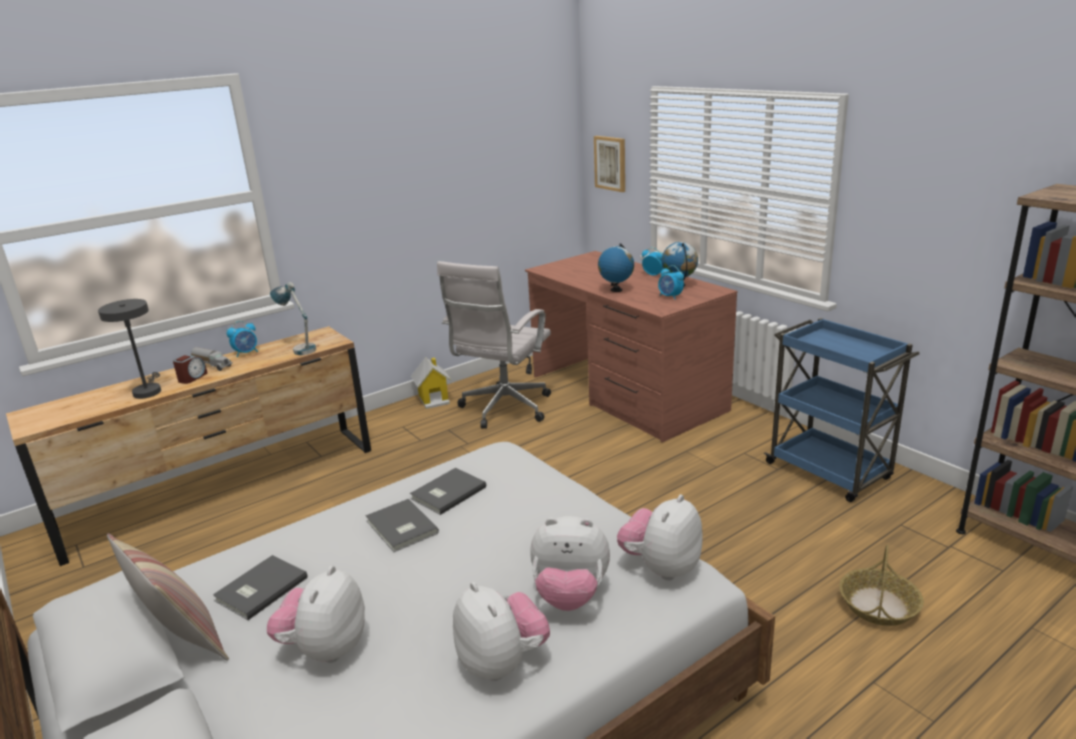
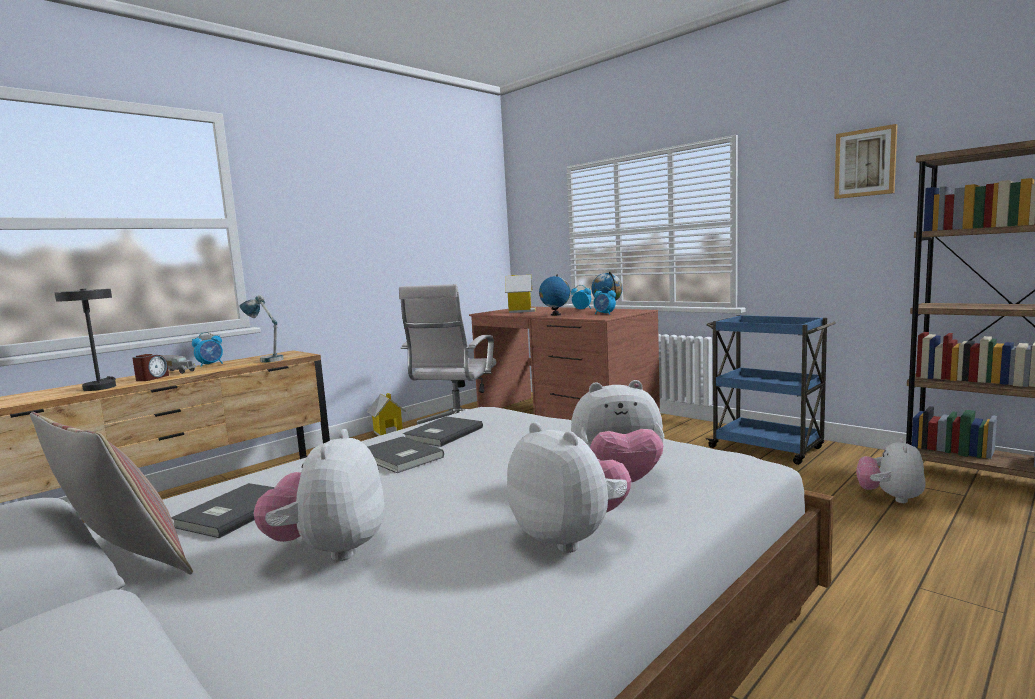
camera: 10 degrees left, 15 degrees down
(584, 269) = (520, 311): none -> toy house
(610, 163) = (533, 236): picture -> picture (865, 163)
(661, 567) = (703, 456): plush toy -> plush toy (890, 497)
(879, 606) = (877, 529): basket -> none

